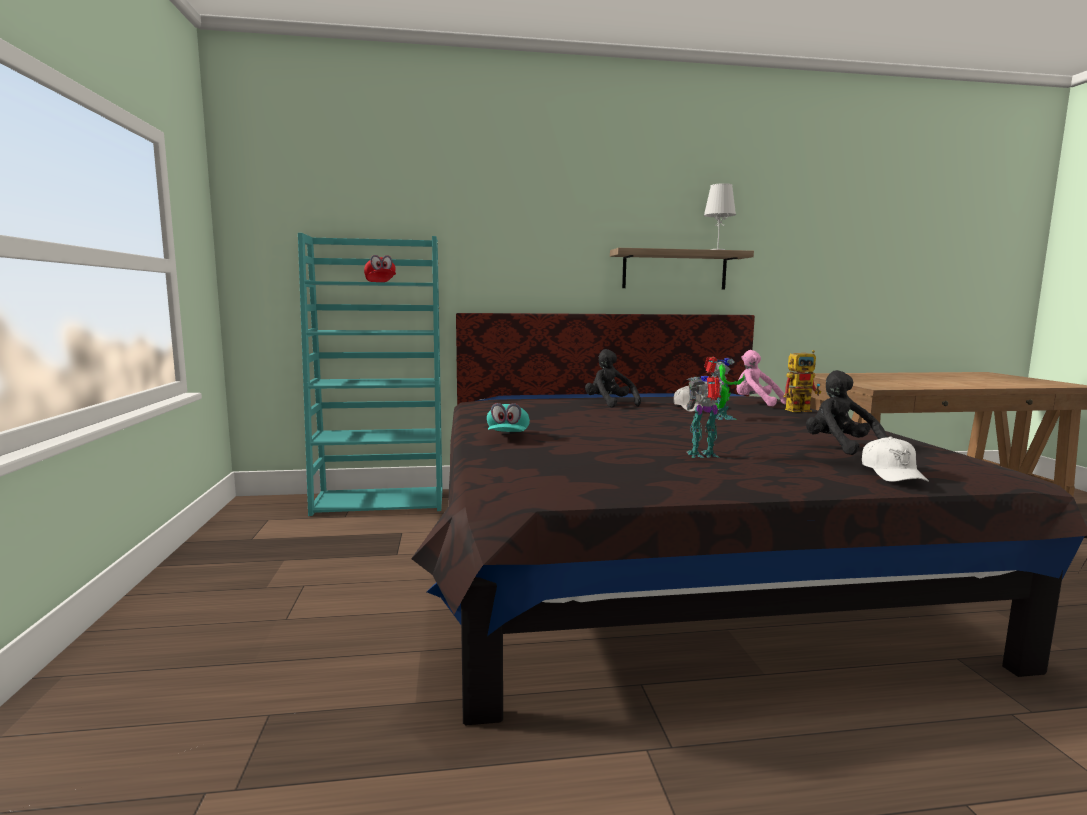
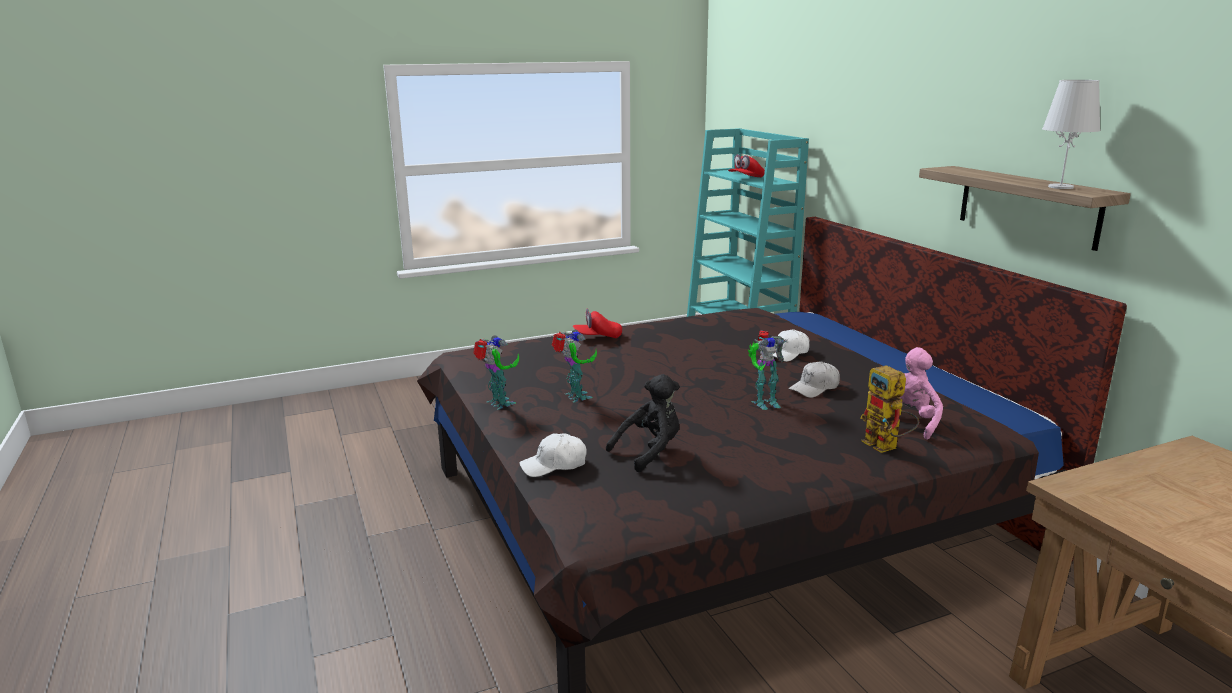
camera: 75 degrees right, 10 degrees up
(507, 437) = (597, 337): turquoise cap -> red cap
(609, 404) = (788, 353): black plush toy -> white cap
(723, 482) = (499, 404): none -> toy robot

